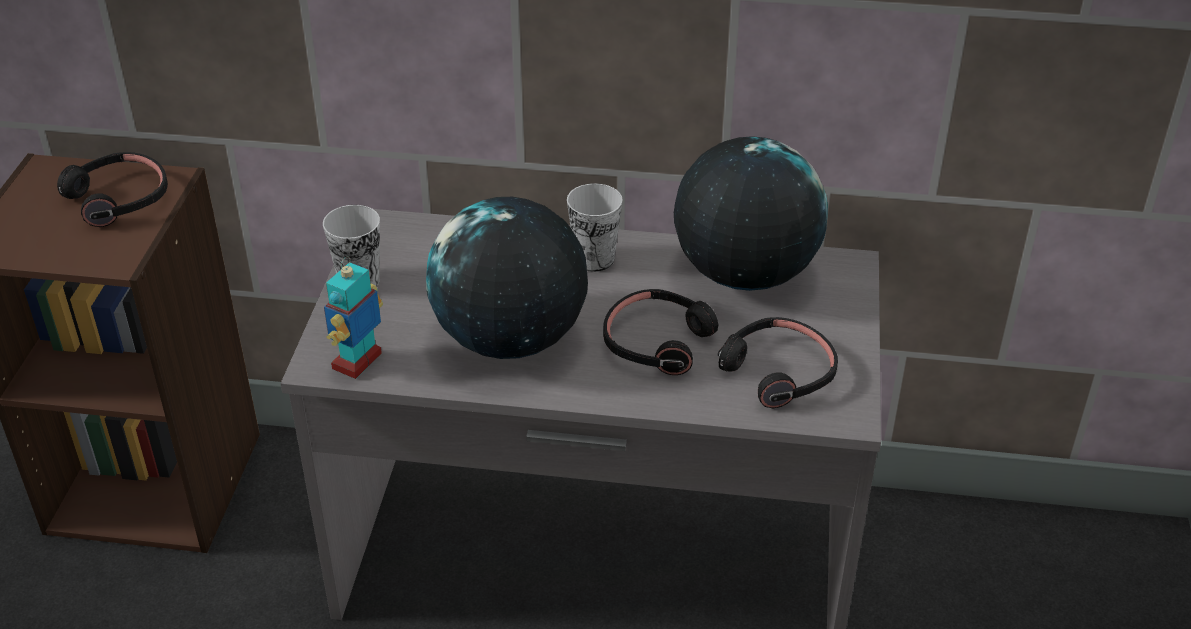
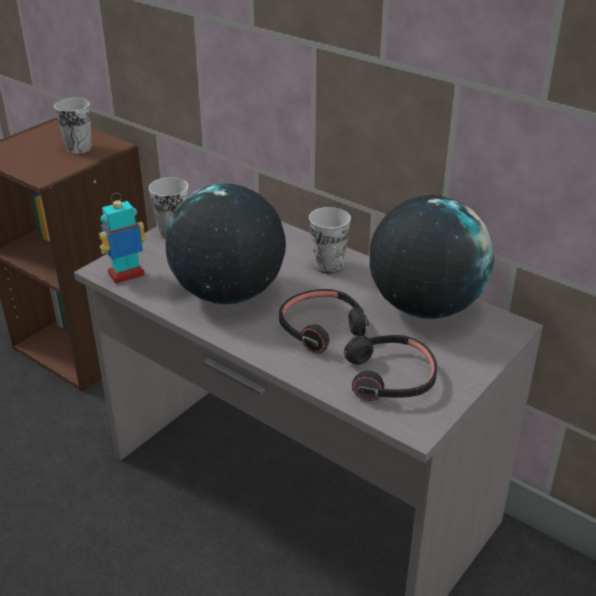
camera: 30 degrees right, 5 degrees down
(119, 198) = (79, 148): black headphones -> cup

